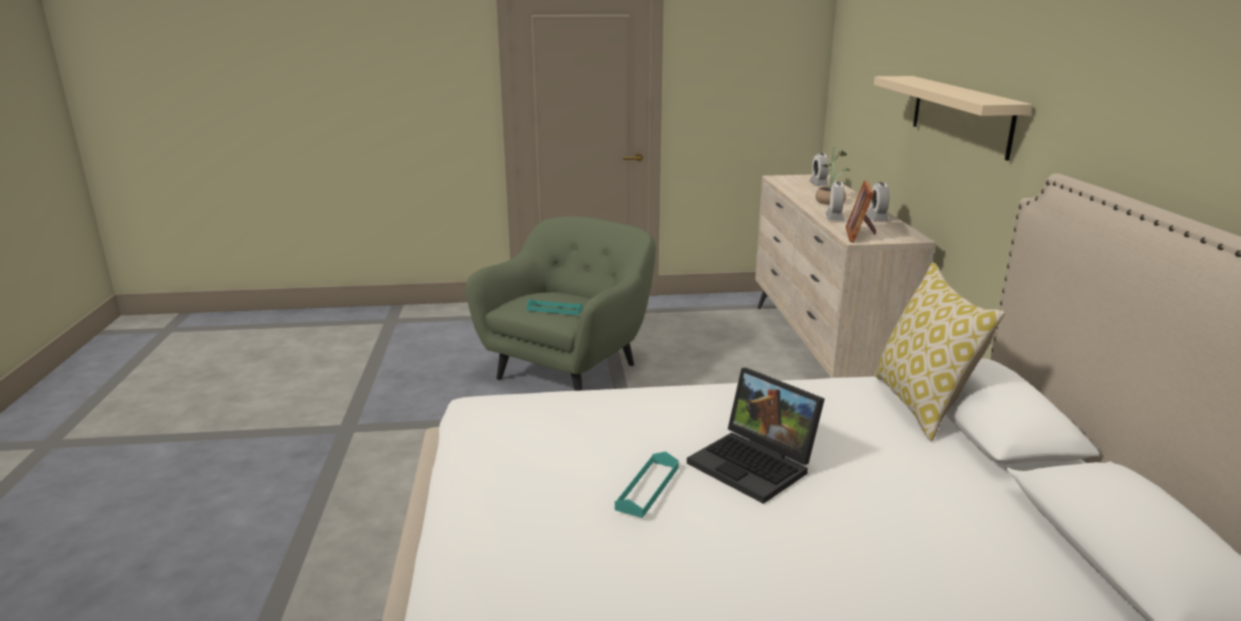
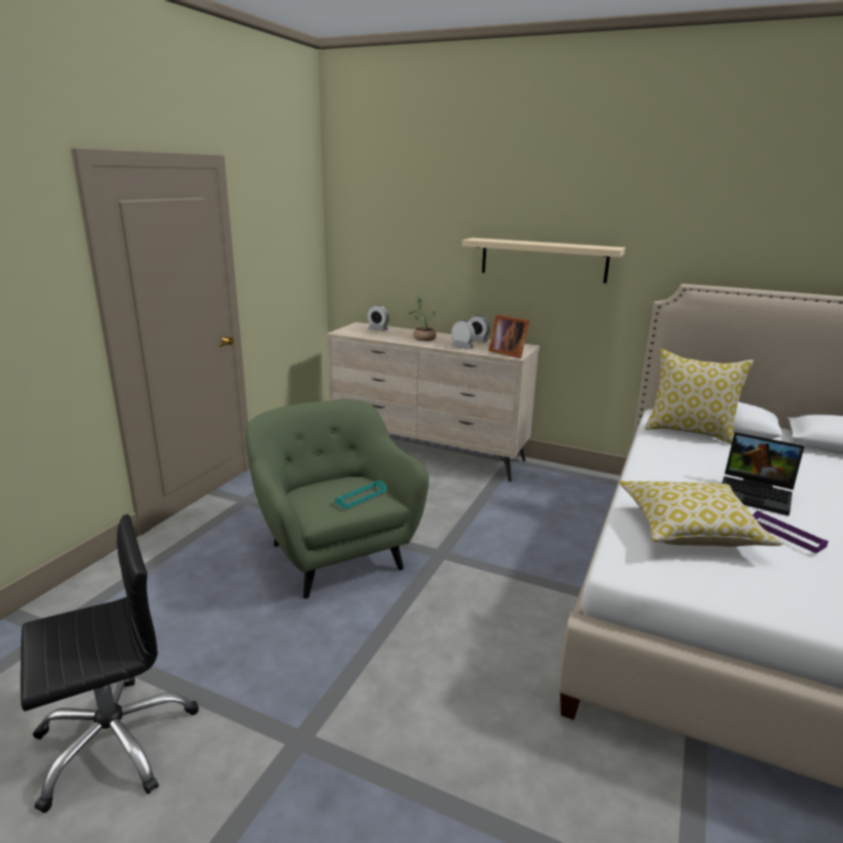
camera: 60 degrees left, 0 degrees up
(314, 374) = (115, 741): none -> black office chair
(591, 427) = (690, 529): none -> pillow
(647, 488) = (786, 534): turquoise tray -> purple tray
(756, 465) = (757, 494): laptop -> laptop turned 45 degrees clockwise

